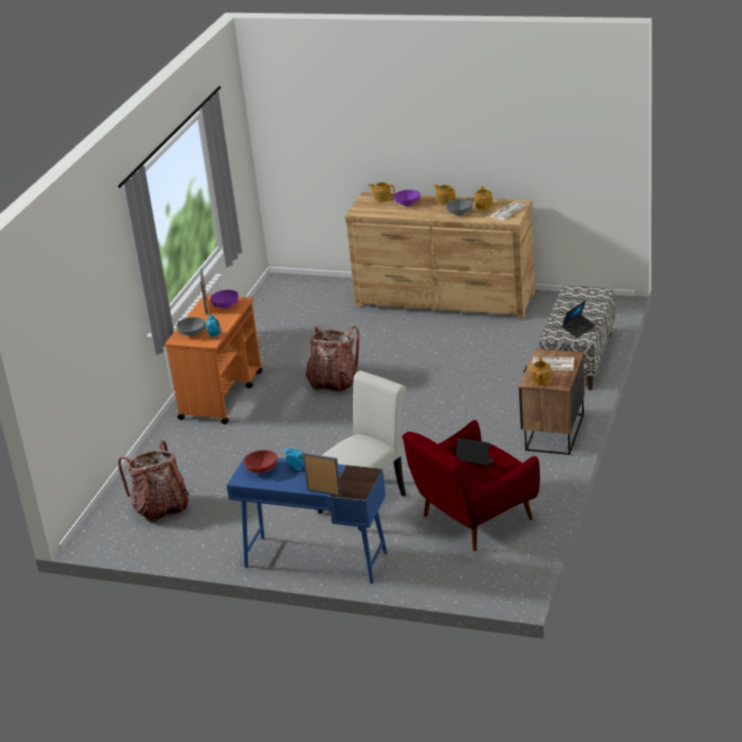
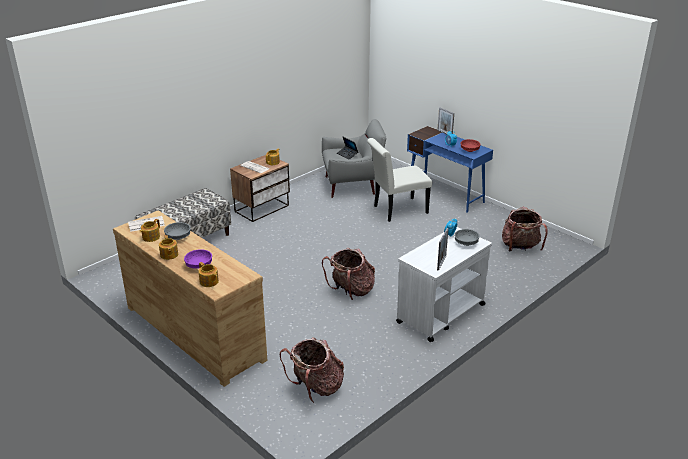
camera: 155 degrees left, 0 degrees up
(222, 395) = (440, 314): orange cart -> white cart
(226, 305) = (424, 258): purple bowl -> none
(294, 306) = (316, 387): none -> backpack
(473, 520) = (353, 185): red armchair -> grey armchair
(578, 329) = (198, 198): laptop -> none

